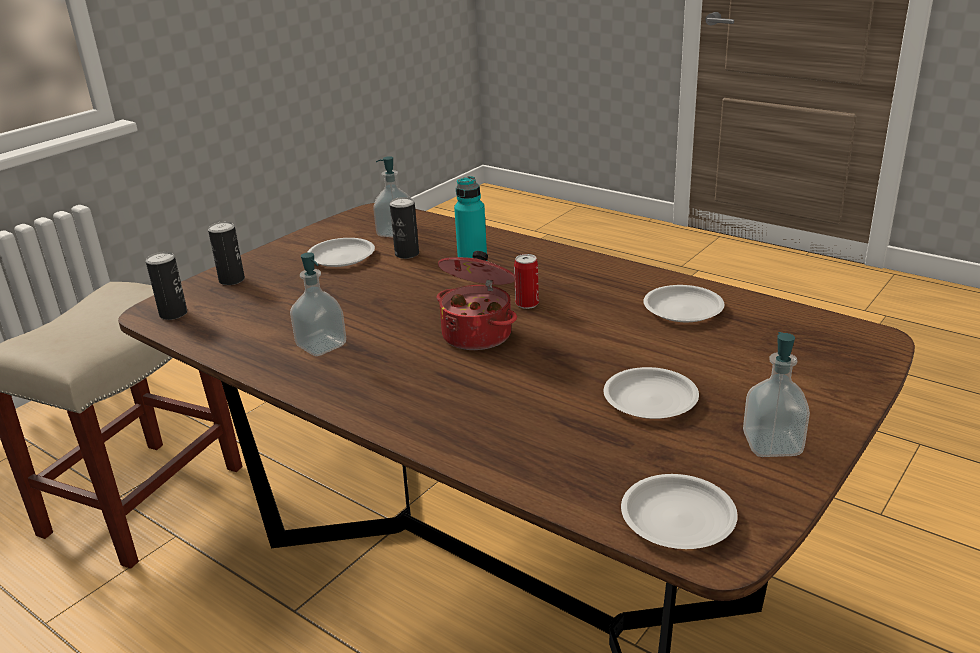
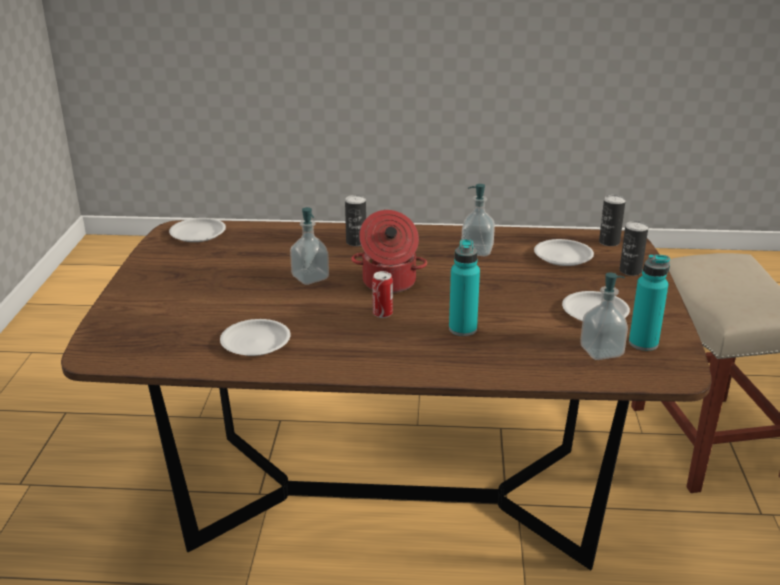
camera: 145 degrees right, 0 degrees up
(355, 230) = (643, 343): none -> turquoise bottle
(407, 254) = (547, 331): can -> can (356, 242)
(649, 399) = (241, 275): white plate -> white plate (563, 256)
(772, 444) = (159, 271): soap dispenser -> soap dispenser (310, 277)

